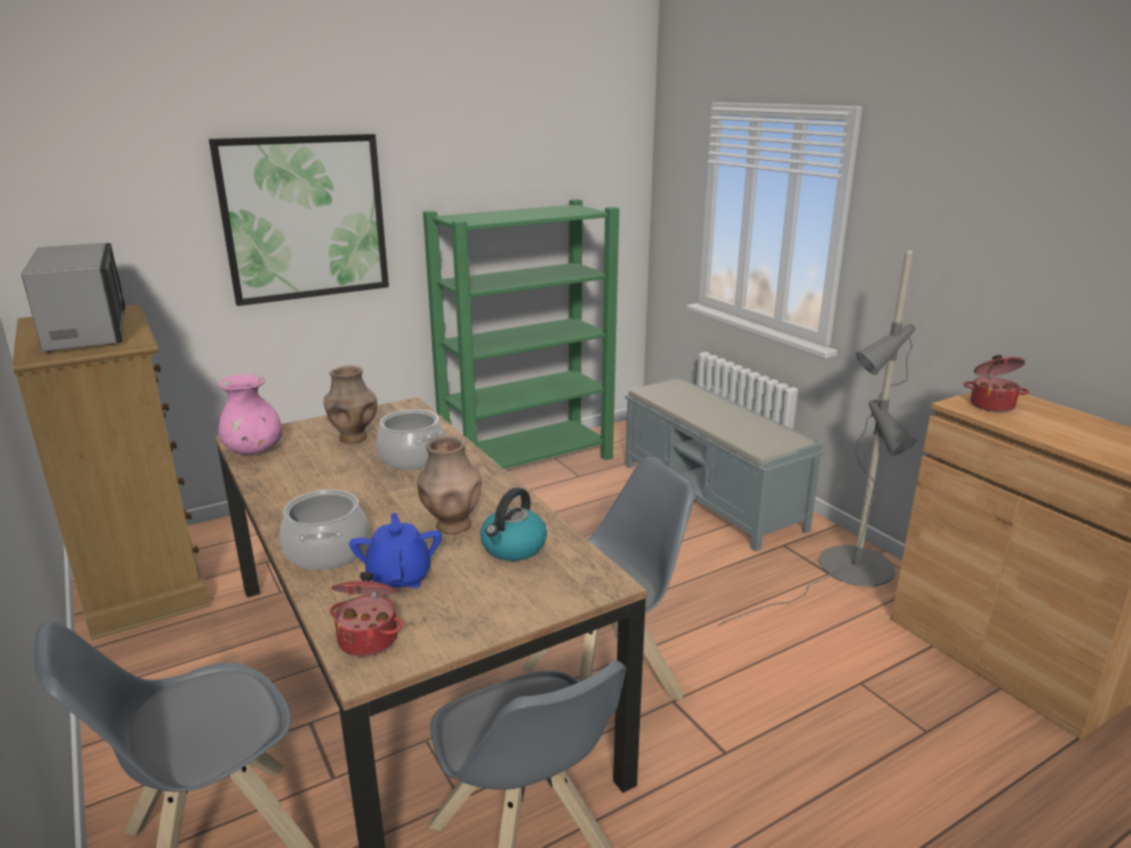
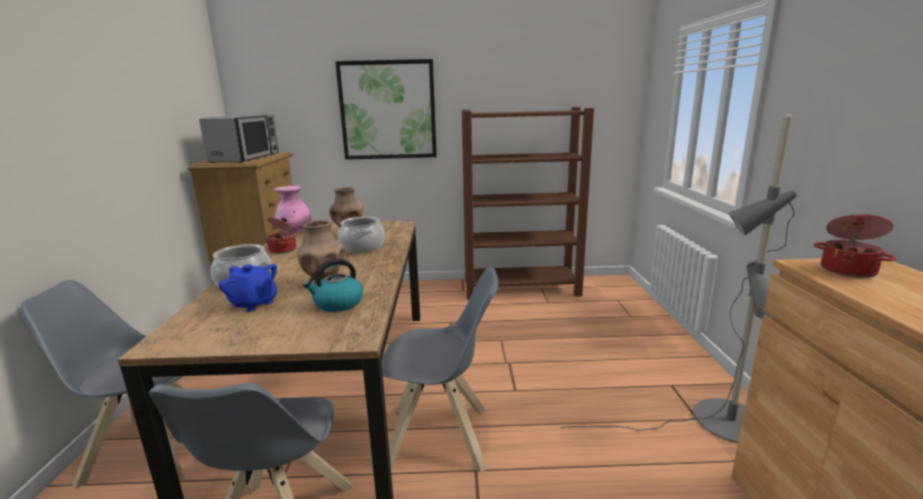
camera: 30 degrees right, 5 degrees down
(369, 638) = (185, 330): cooking pot -> cooking pot (283, 250)
(399, 577) = (254, 304): blue teapot -> blue teapot turned 105 degrees clockwise
(527, 462) = (521, 287): green bookcase -> brown bookcase
(711, 496) = (637, 336): grey bench -> none

